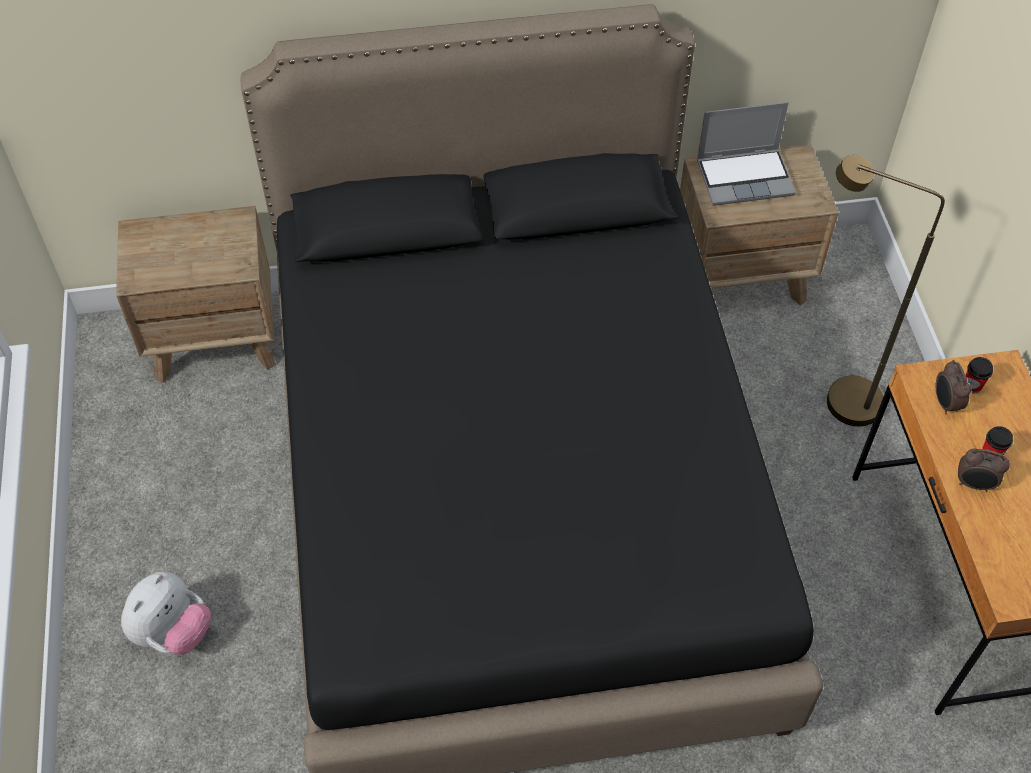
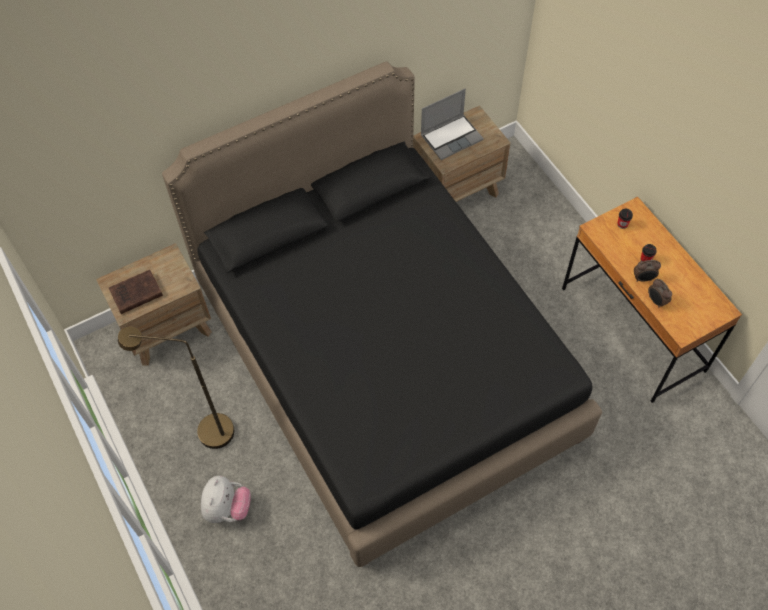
camera: 20 degrees left, 5 degrees up
(161, 258) = (135, 294): none -> brown book
(838, 399) = (537, 246): brown floor lamp -> brown floor lamp (205, 432)
(945, 403) = (612, 239): alarm clock -> alarm clock (656, 301)

